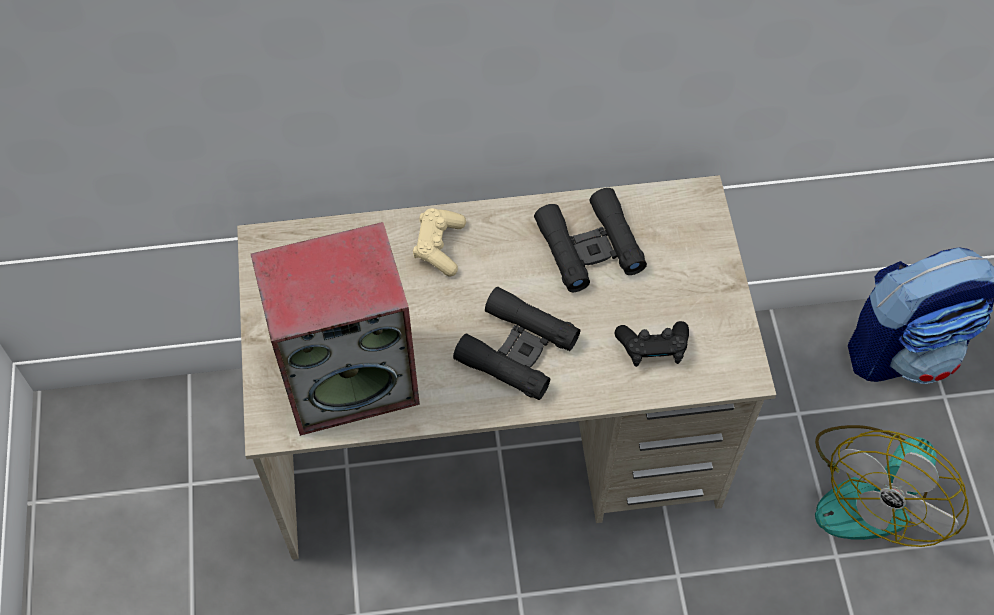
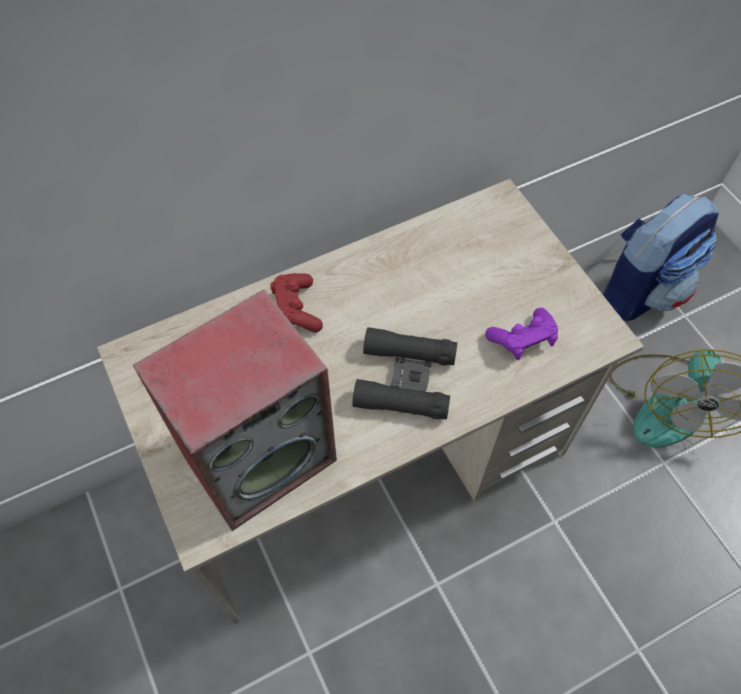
camera: 20 degrees left, 0 degrees up
(439, 247) = (296, 309): beige game controller -> red game controller
(589, 247) = (429, 269): black binoculars -> none
(653, 348) = (523, 340): black game controller -> purple game controller

